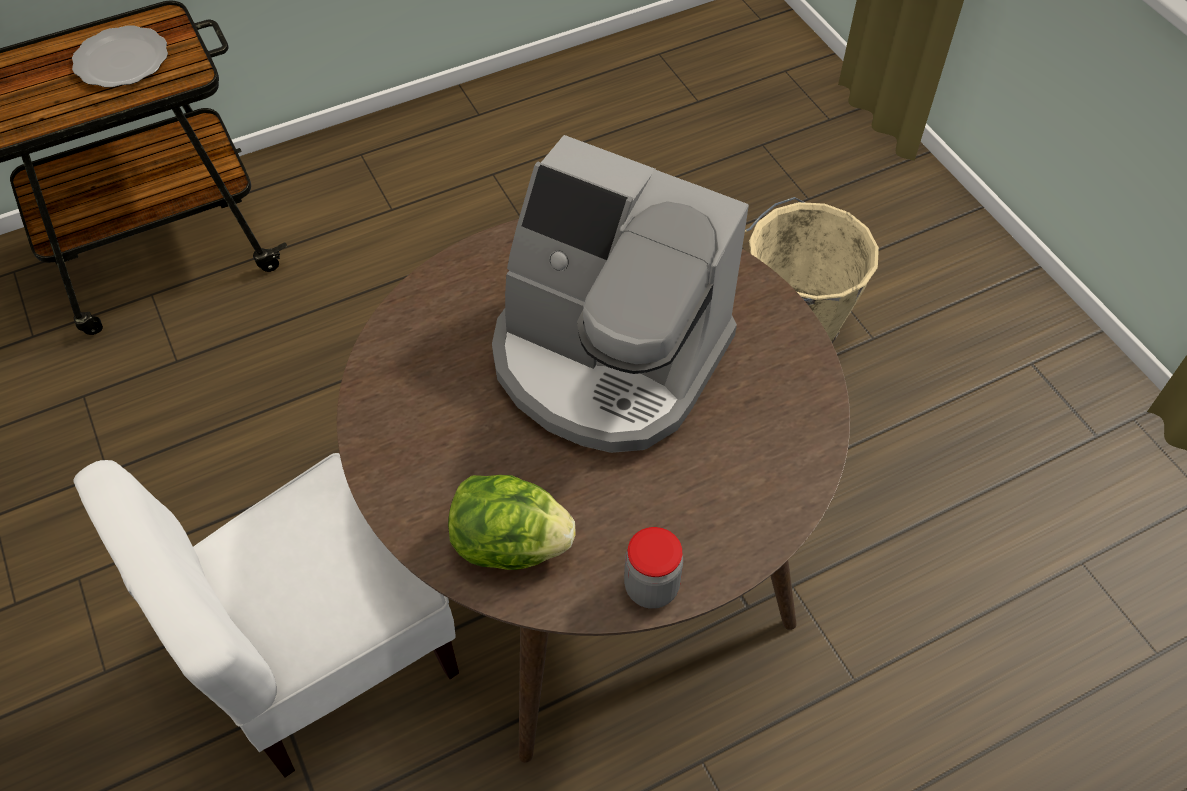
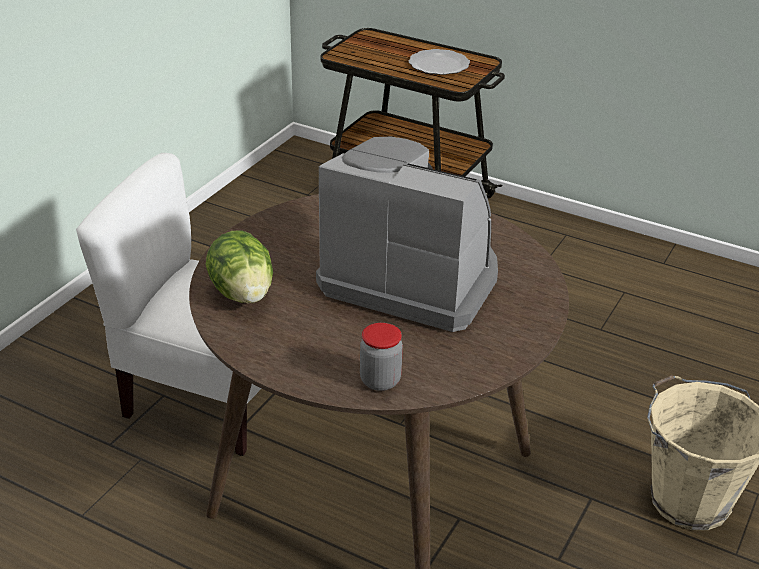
camera: 55 degrees right, 20 degrees down
(607, 359) = (411, 278): coffee machine -> coffee machine turned 120 degrees clockwise
(651, 587) = (261, 356): jar -> jar (380, 381)

